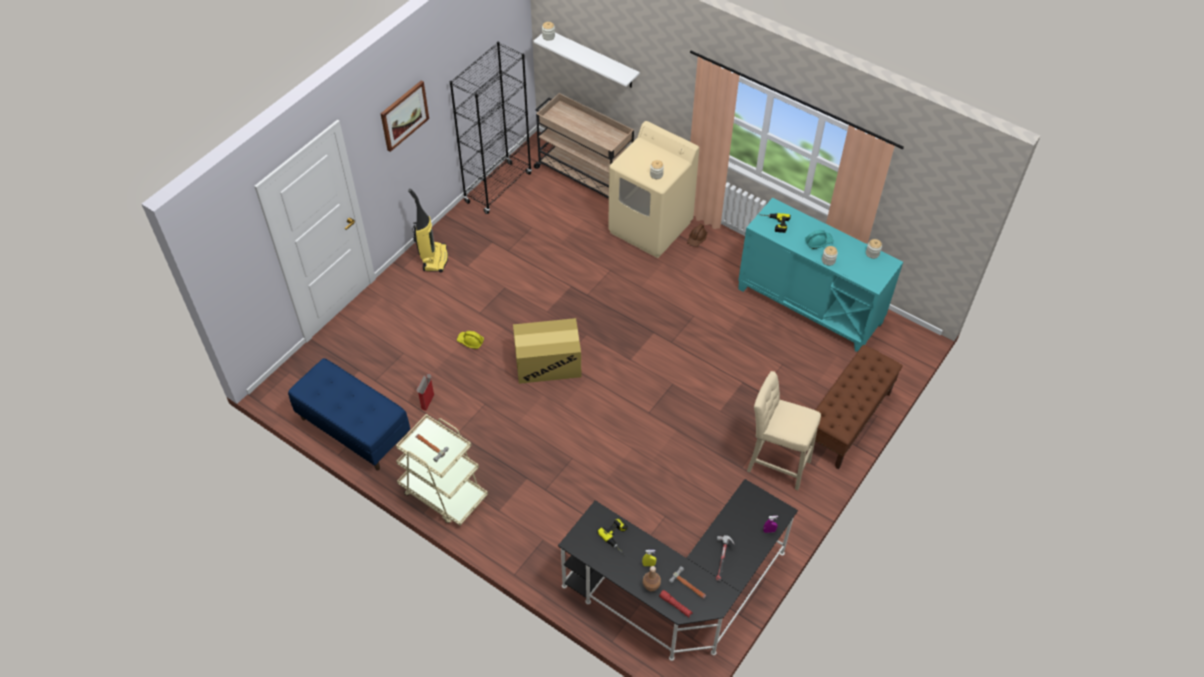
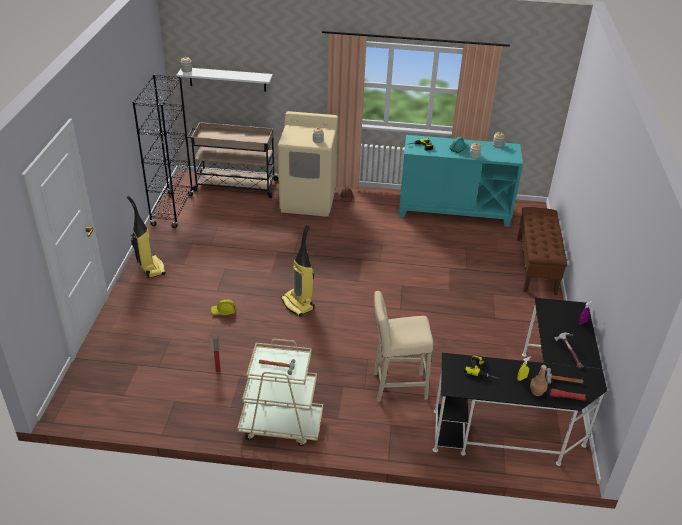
camera: 30 degrees left, 15 degrees down
(353, 429) = (163, 409): blue bench -> none
(404, 115) = (109, 128): picture -> none
(548, 363) = (298, 304): cardboard box -> vacuum cleaner
(775, 463) = (514, 307): beige stool -> beige stool (396, 386)

